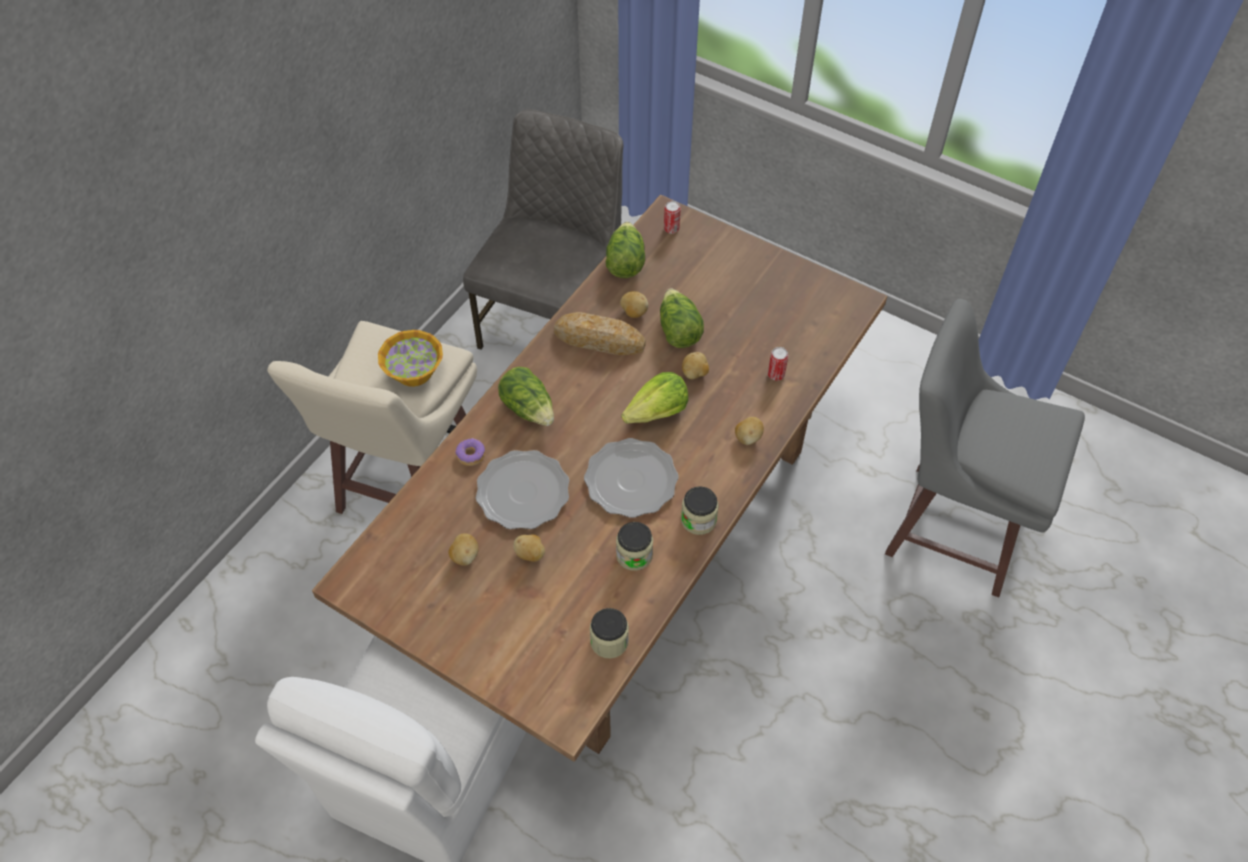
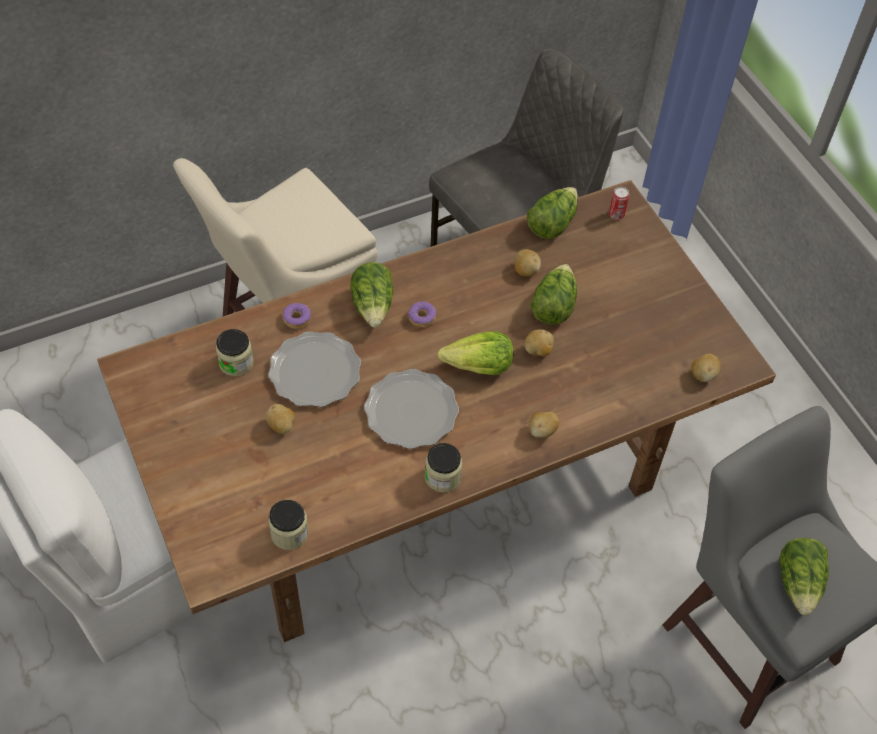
camera: 30 degrees right, 0 degrees up
(414, 372) = (313, 230): bowl -> none
(465, 556) = (230, 397): potato -> potato (703, 374)
(578, 397) = (422, 318): none -> donut
(599, 339) = (477, 279): bread -> none
(634, 555) = (365, 475): jar -> jar (236, 363)
(776, 375) = (611, 390): can -> none
(1011, 449) = (799, 583): none -> lettuce

